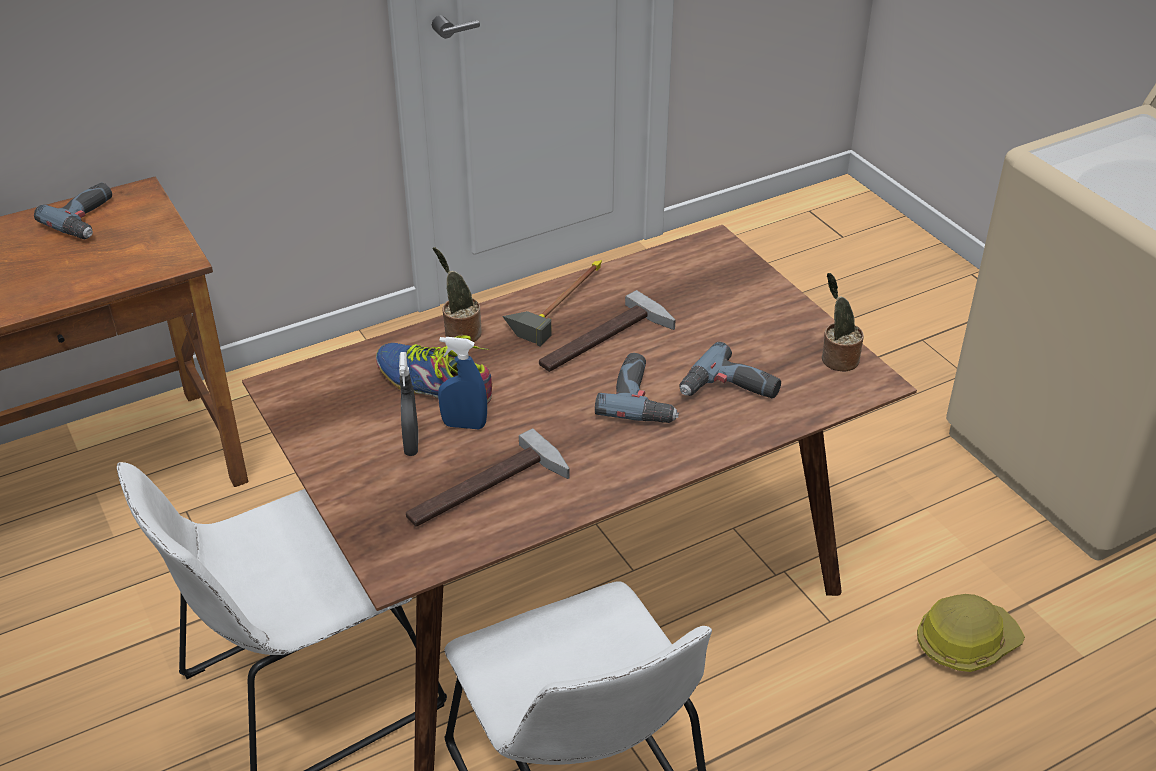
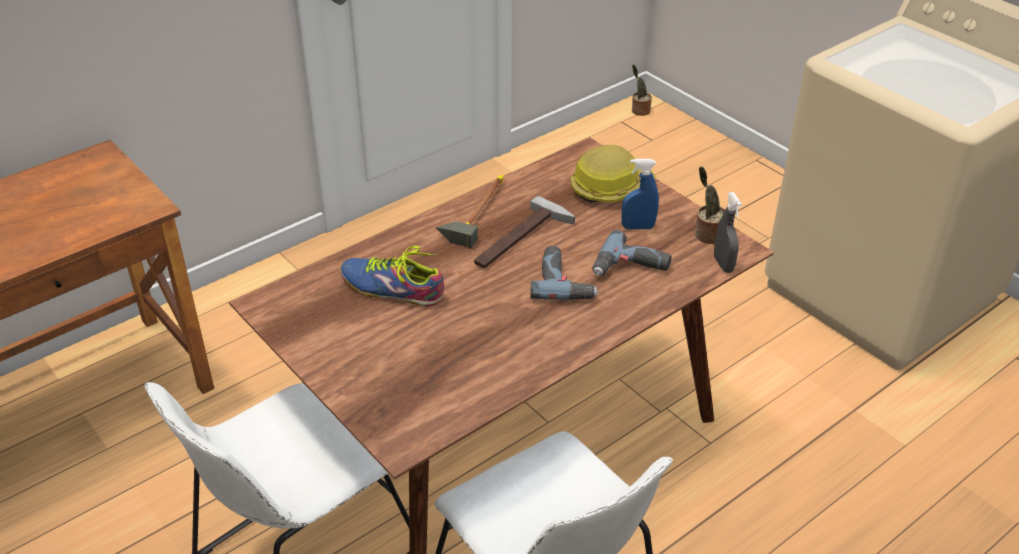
camera: 10 degrees left, 0 degrees up
(89, 219) = (62, 180): power drill -> none
(411, 444) = (386, 339): grey spray bottle -> grey spray bottle (723, 264)
(460, 333) = (402, 244): potted plant -> potted plant (639, 110)
(464, 425) = (426, 319): blue spray bottle -> blue spray bottle (638, 227)
(486, 491) = (459, 371): hammer -> none
(965, 642) = (816, 445): hard hat -> hard hat (610, 187)

